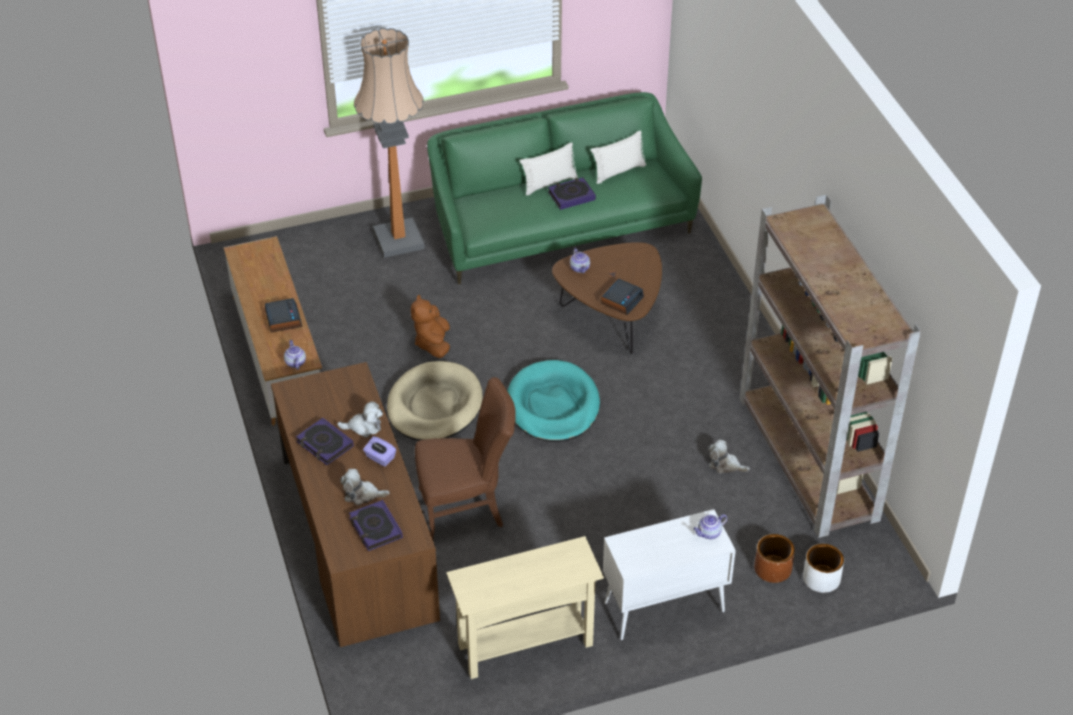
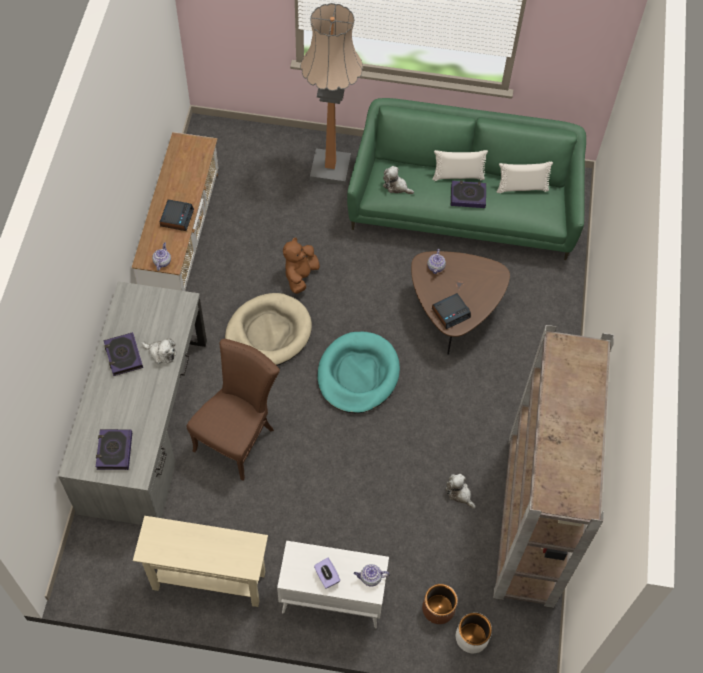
camera: 25 degrees right, 15 degrees up
(358, 537) = (144, 424): brown desk -> grey desk
(362, 494) = (123, 415): plush toy -> plush toy (396, 186)
(380, 458) = (156, 388): purple tissue box -> purple tissue box (326, 576)
(467, 508) = (238, 437): brown chair -> brown chair turned 75 degrees counterclockwise

